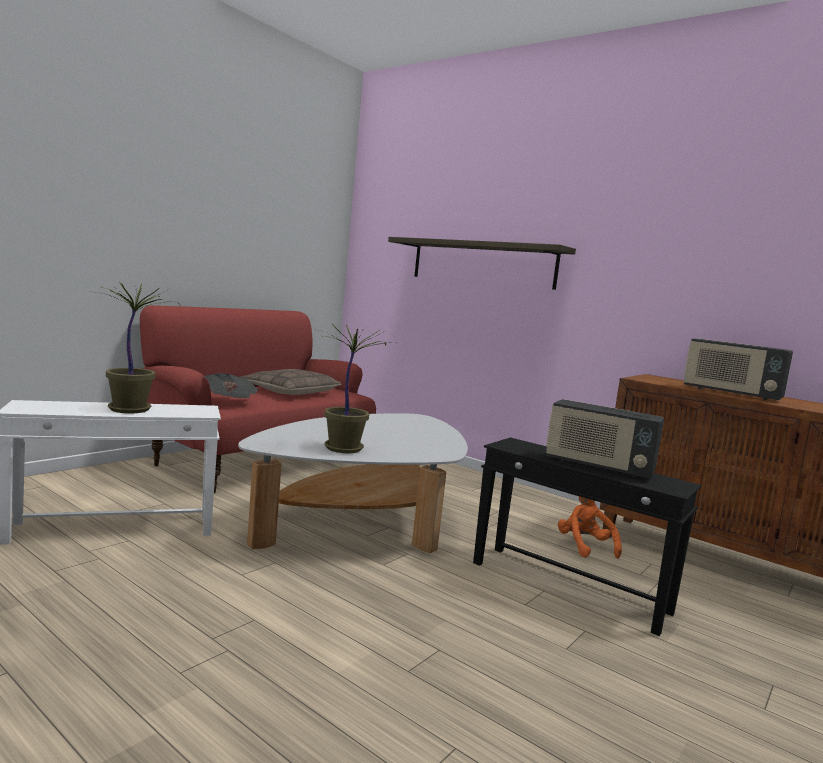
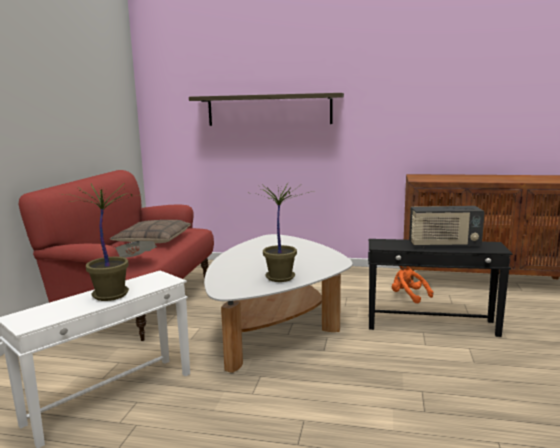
camera: 25 degrees left, 5 degrees up
(731, 393) = (474, 179): radio -> none

